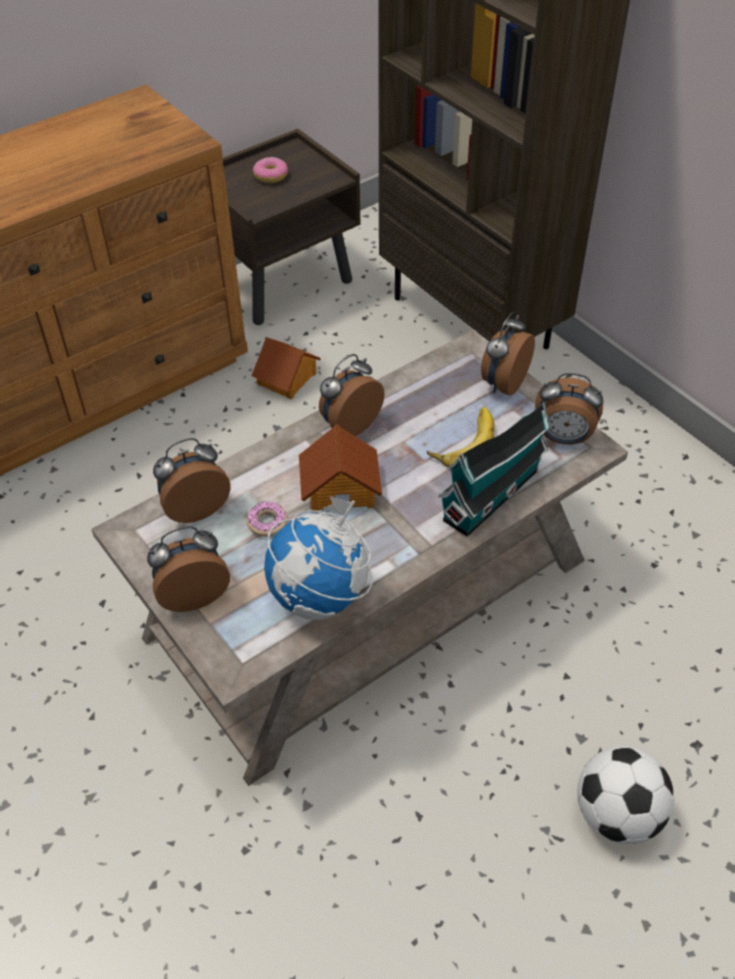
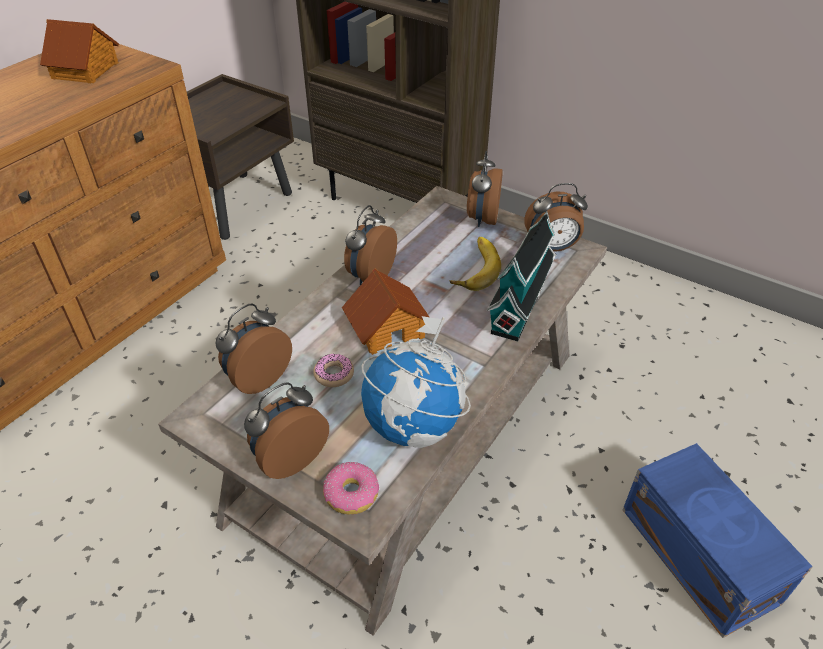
camera: 20 degrees left, 5 degrees down
(271, 176) = (212, 110): donut -> donut (352, 494)
(287, 379) = (267, 274): toy house -> toy house (86, 70)
(617, 814) = (698, 552): football -> blue storage box

